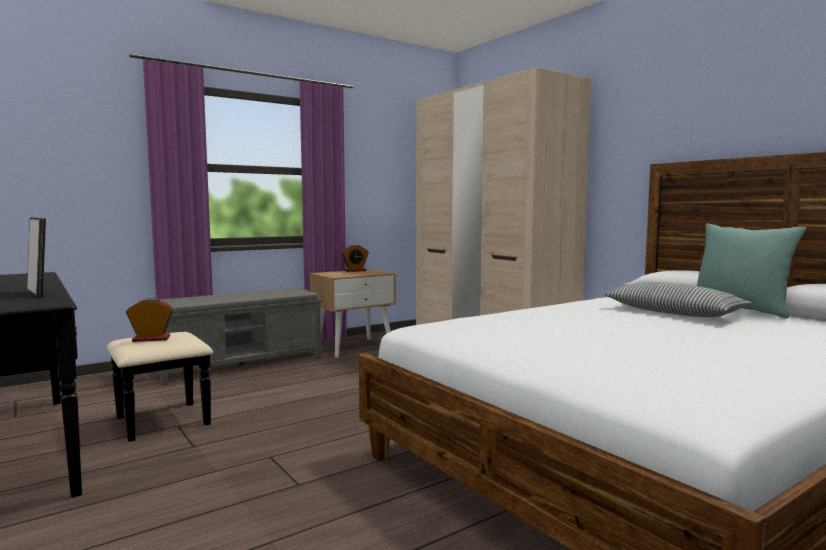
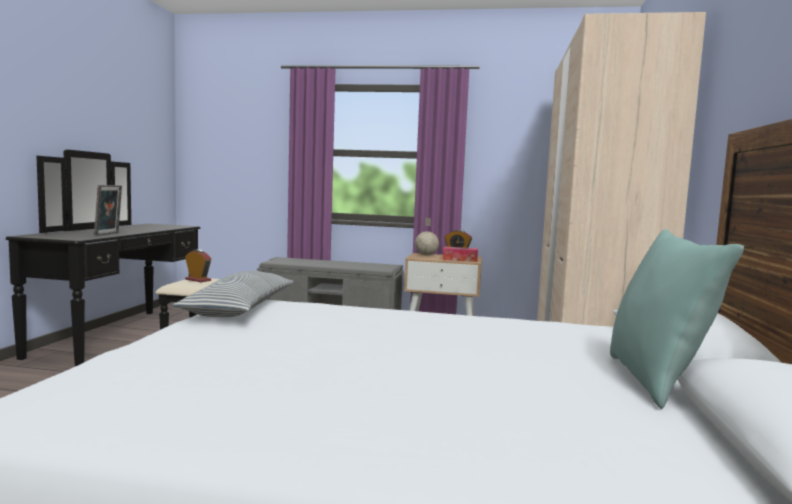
camera: 45 degrees right, 0 degrees up
(331, 273) = (426, 255): none -> globe
(371, 273) = (459, 259): none -> tissue box
(673, 312) = (532, 354): pillow -> pillow (240, 309)

